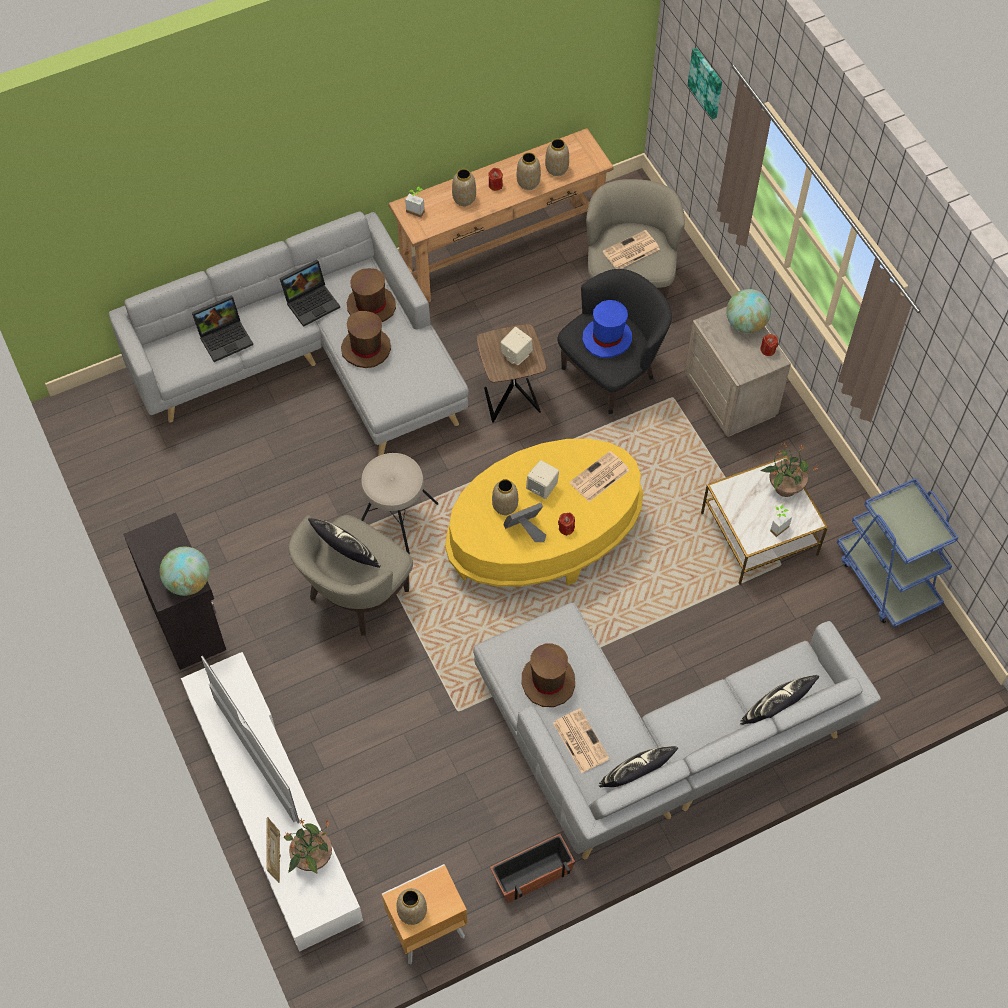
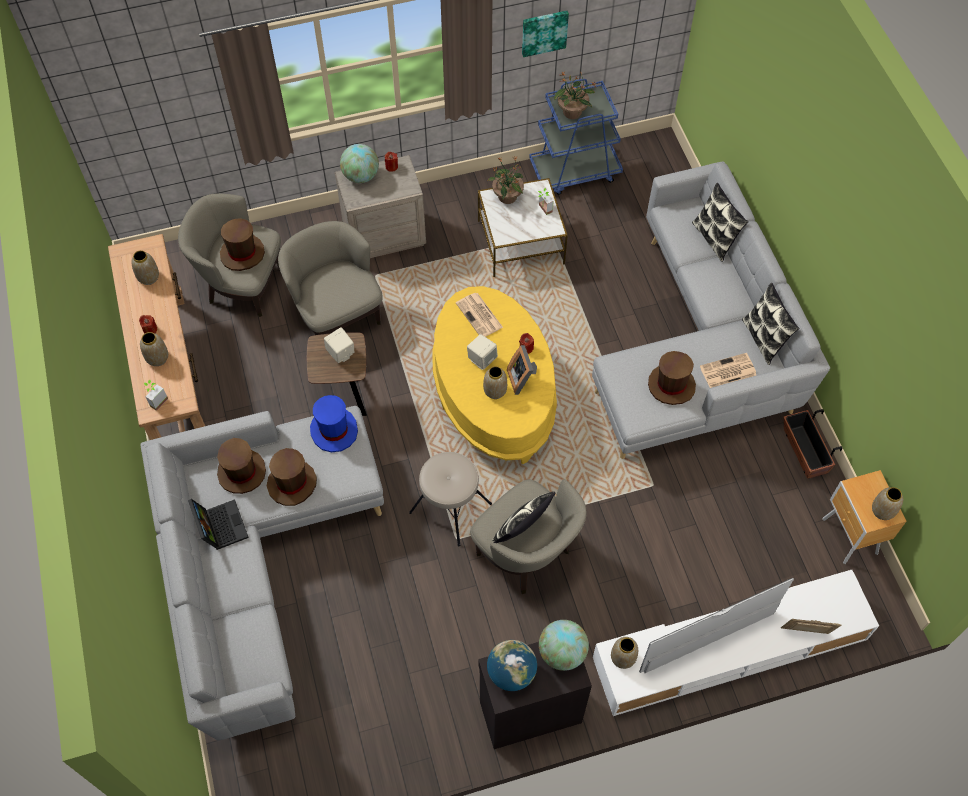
camera: 80 degrees left, 0 degrees up
(164, 541) = (511, 673): none -> globe
(225, 337) = (240, 614): laptop -> none
(311, 857) = (806, 603): potted plant -> potted plant (572, 112)
(528, 182) = (157, 302): vase -> vase (623, 657)
(607, 338) = (333, 287): blue hat -> blue hat (334, 430)
(611, 372) = (337, 315): black armchair -> beige armchair
(630, 251) = (242, 253): newspaper -> brown hat
(707, 82) = (157, 97): picture -> picture (544, 32)

